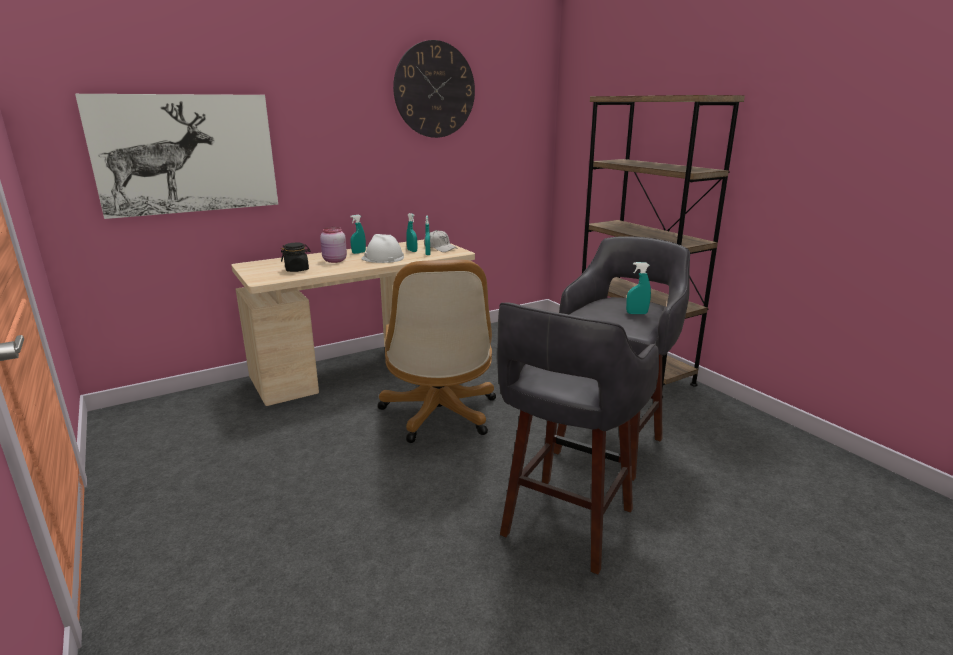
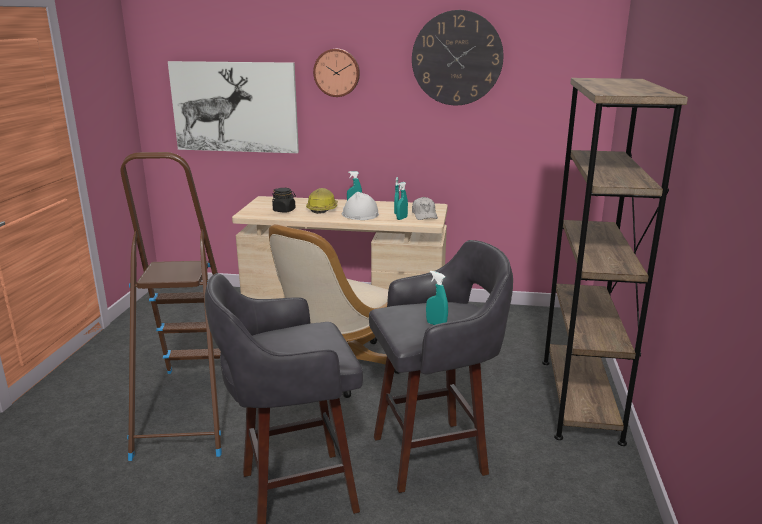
camera: 40 degrees right, 0 degrees up
(315, 106) = (337, 72): none -> wall clock
(334, 261) = (322, 209): pink jar -> hard hat
(352, 510) = (192, 408): none -> brown step ladder

